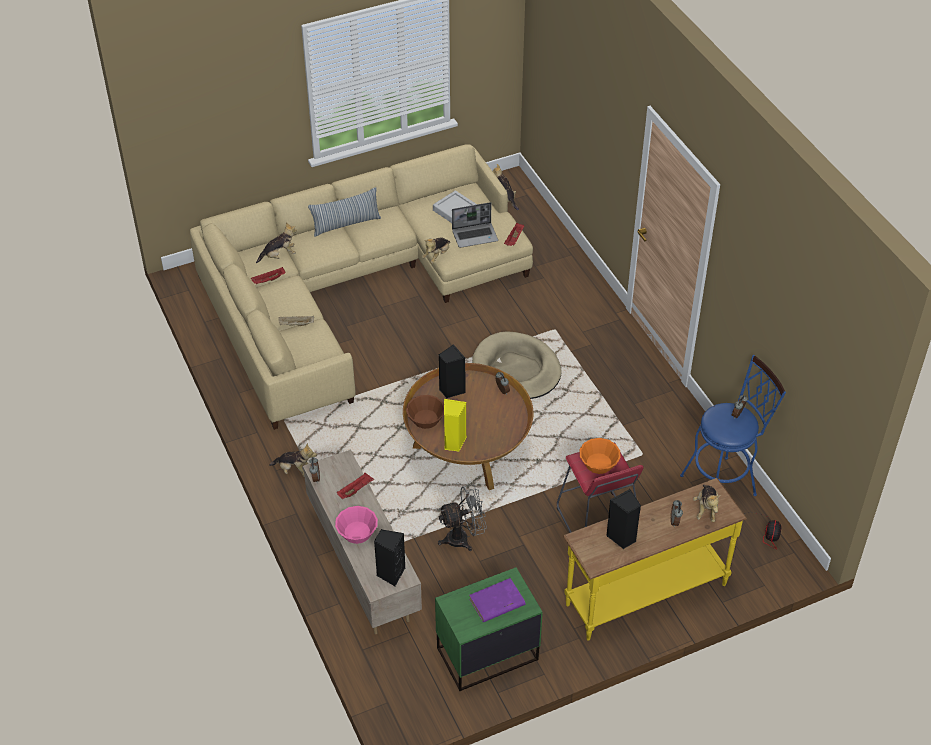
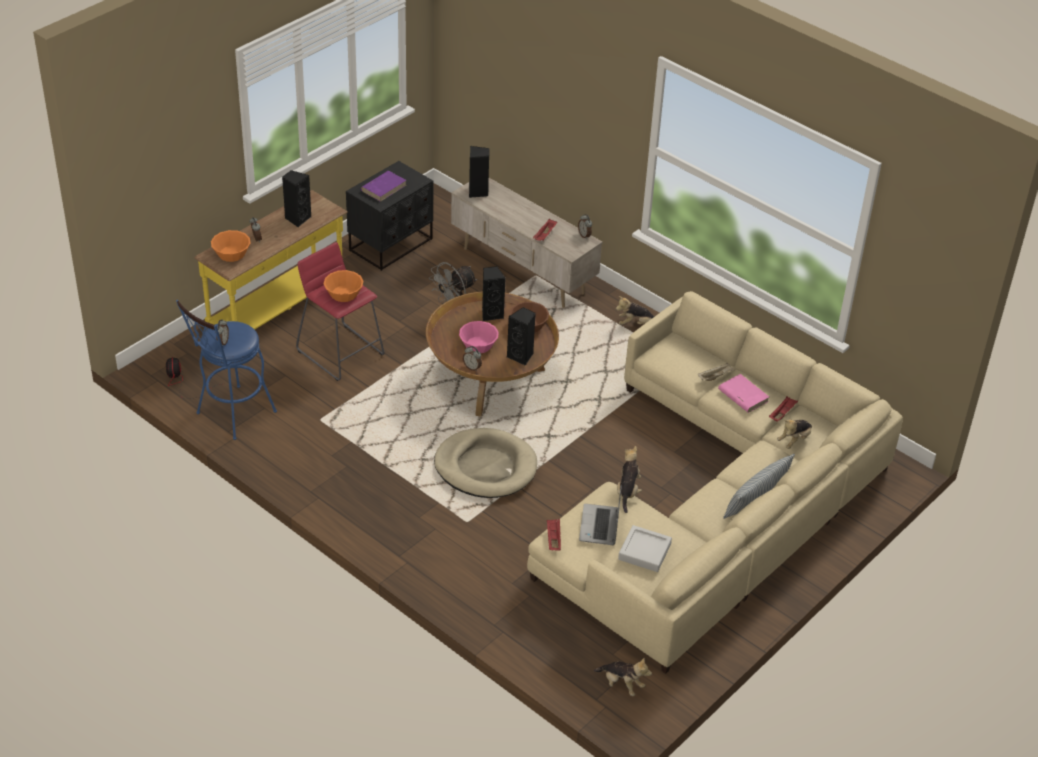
camera: 155 degrees right, 5 degrees down
(288, 301) = (742, 395): none -> pink book
(357, 532) = (523, 210): pink bowl -> pink bowl (478, 344)
(453, 442) = (491, 314): yellow speaker -> black speaker
(475, 235) = (600, 526): laptop -> laptop turned 45 degrees counterclockwise
(486, 653) = (391, 245): green nightstand -> black nightstand
(706, 509) = (232, 253): plush toy -> orange bowl

